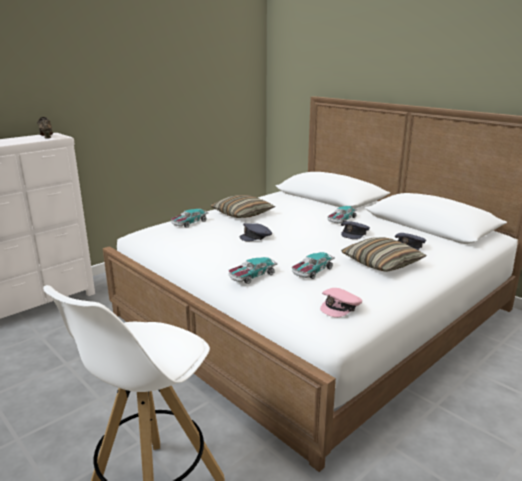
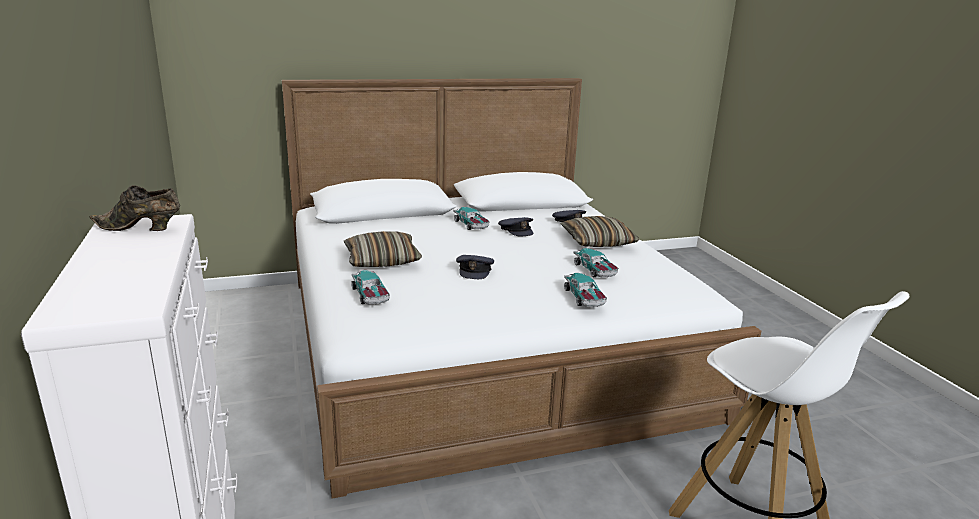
camera: 65 degrees left, 0 degrees up
(340, 306) = (677, 280): pink cap -> none

